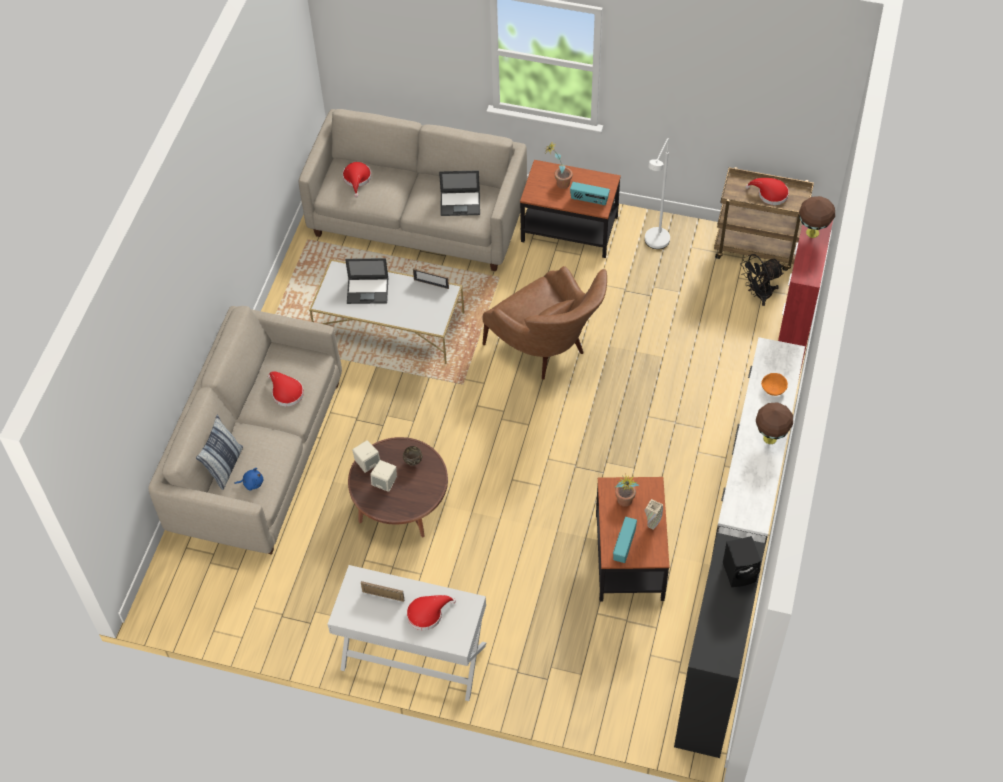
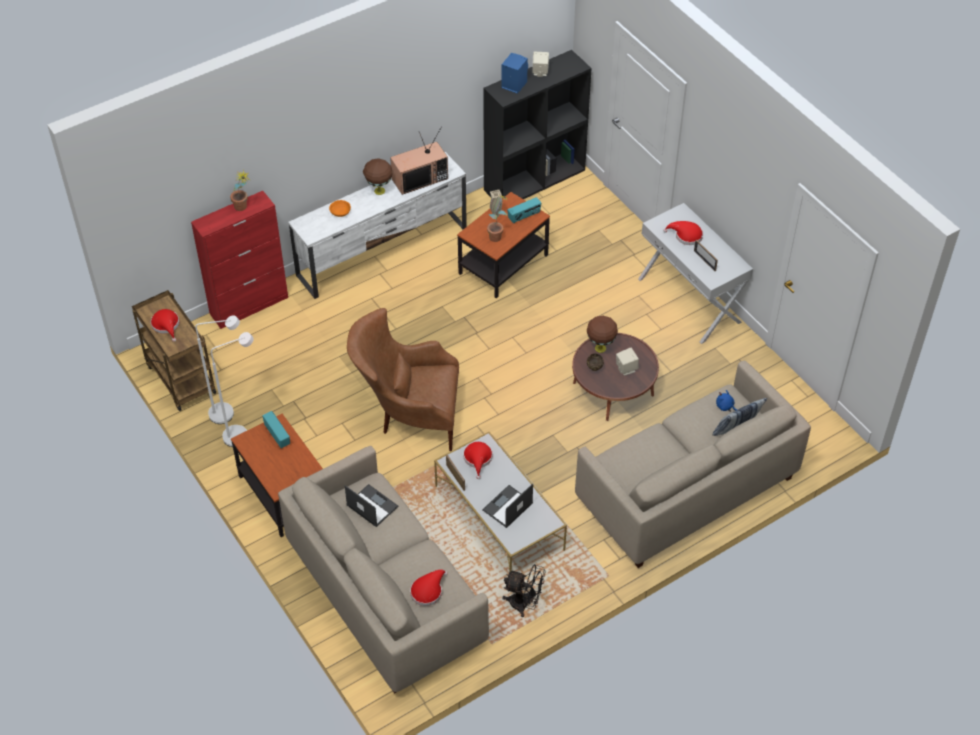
camera: 140 degrees left, 5 degrees down
(286, 392) = (648, 451): red hat -> red hat (478, 459)
(367, 463) = (626, 388): beige speaker -> beige speaker (540, 72)
(368, 290) = (507, 507): laptop -> laptop turned 90 degrees counterclockwise
(548, 351) = (408, 415): brown armchair -> brown armchair turned 90 degrees counterclockwise
(559, 183) = (281, 466): potted plant -> potted plant (243, 208)
(686, 251) = (228, 413): none -> white floor lamp
(740, 572) = (513, 84): black speaker -> blue speaker
(752, 482) = (420, 178): none -> television
(758, 294) = (224, 349): black fan -> black fan (524, 604)
(812, 233) = (218, 221): brown table lamp -> brown table lamp (600, 348)

